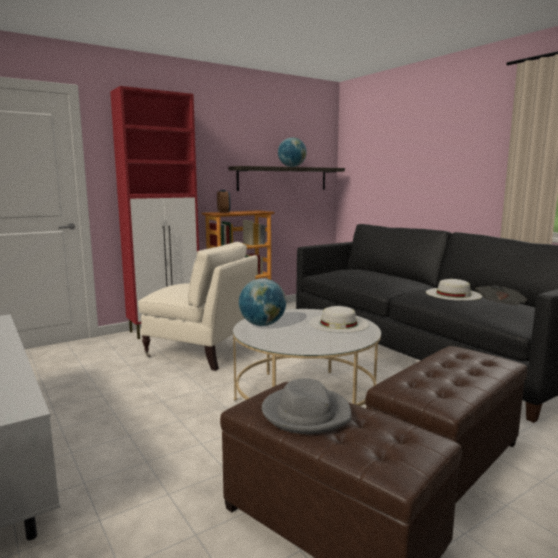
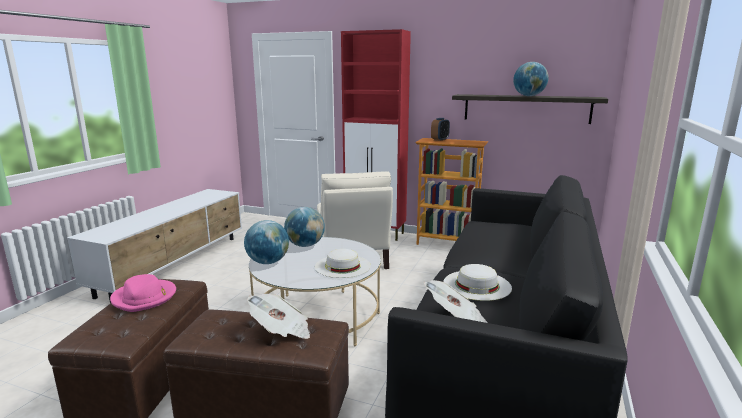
camera: 55 degrees right, 5 degrees up
(285, 344) = (268, 262): none -> globe
(306, 413) = (145, 297): grey hat -> pink hat
(458, 364) = (281, 331): none -> newspaper

